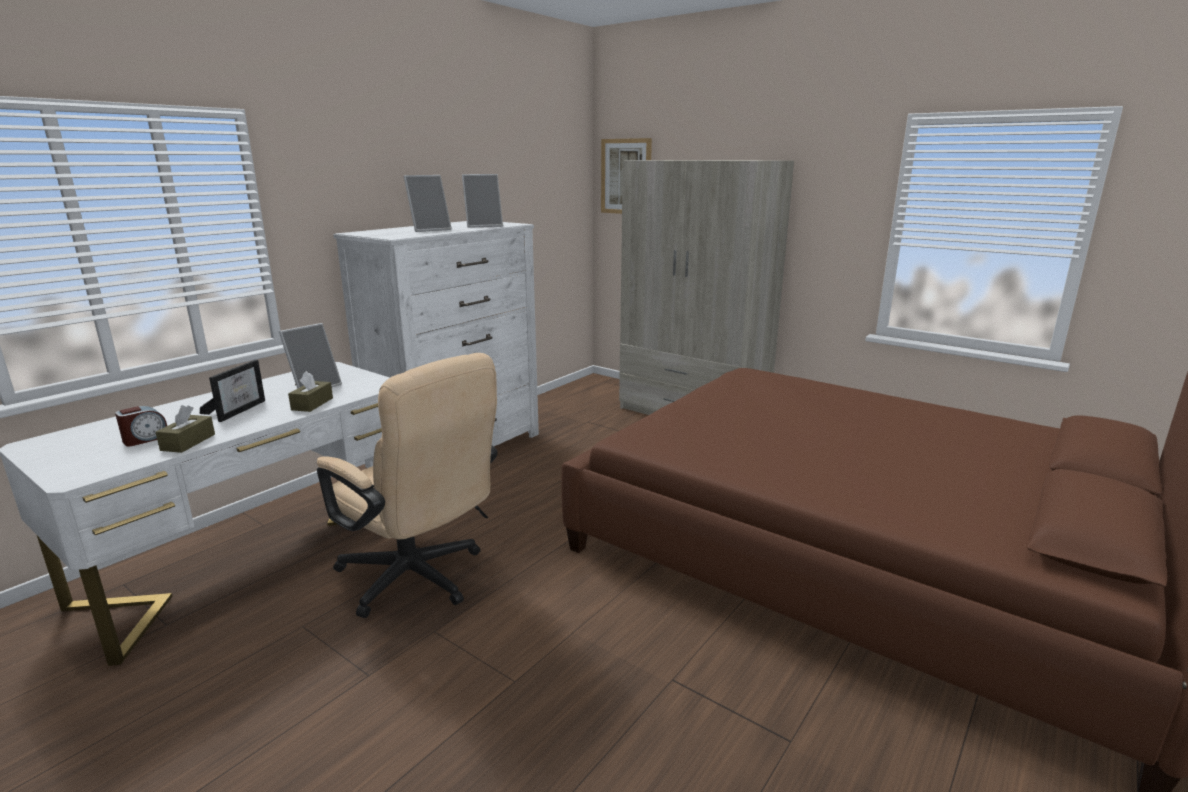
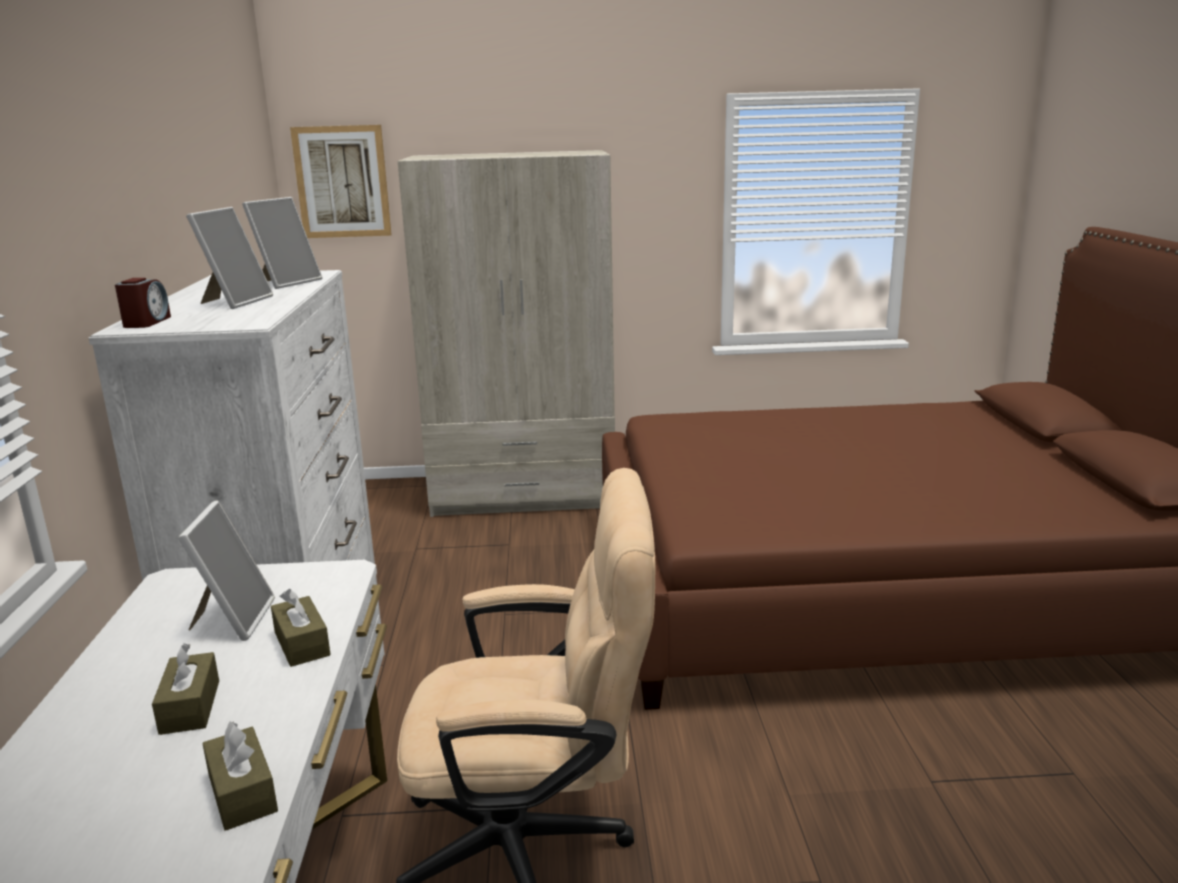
camera: 40 degrees left, 0 degrees up
(146, 439) = (136, 831): alarm clock -> alarm clock (146, 322)
(238, 410) = (190, 707): picture frame -> brown tissue box

